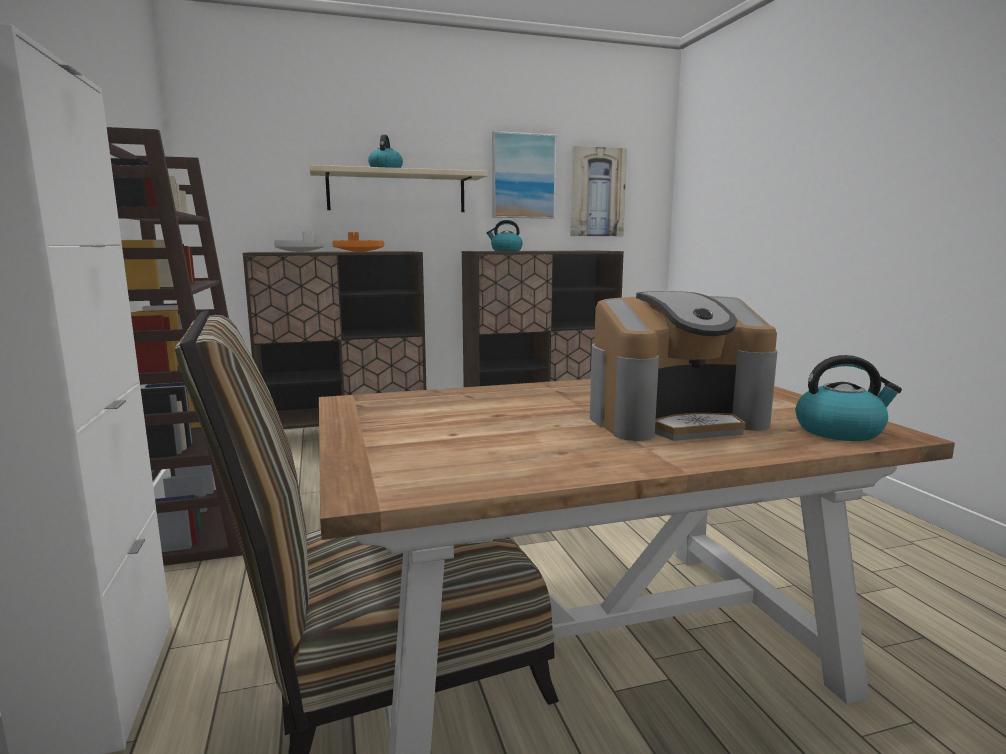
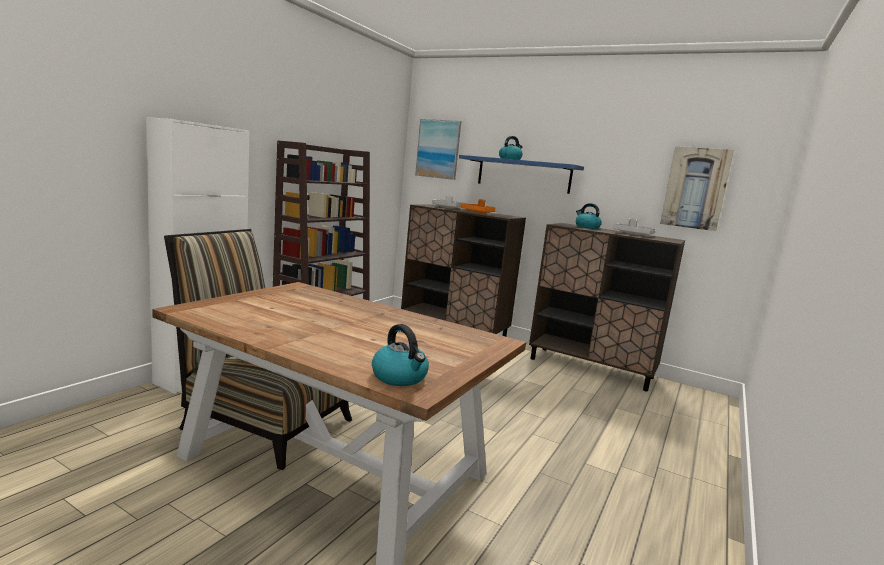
camera: 45 degrees right, 0 degrees up
(397, 192) = (523, 175): beige shelf -> blue shelf
(523, 176) = (624, 169): picture -> picture (438, 149)
(561, 250) = (633, 234): none -> grey tray
(674, 419) = (363, 340): coffee machine -> none

